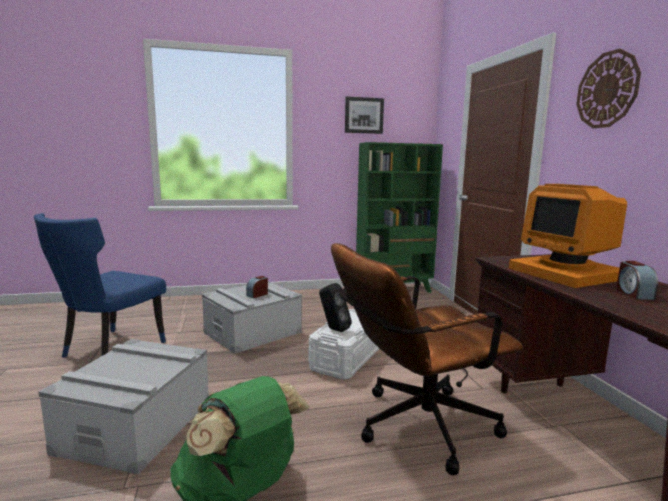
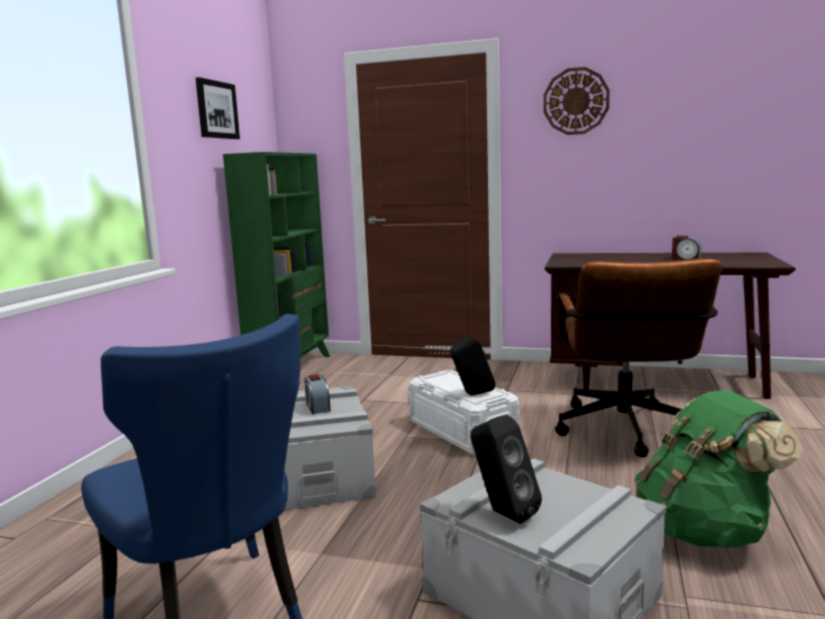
camera: 60 degrees left, 0 degrees up
(118, 359) = (502, 513): none -> black speaker
(567, 273) = (622, 260): monitor -> none

